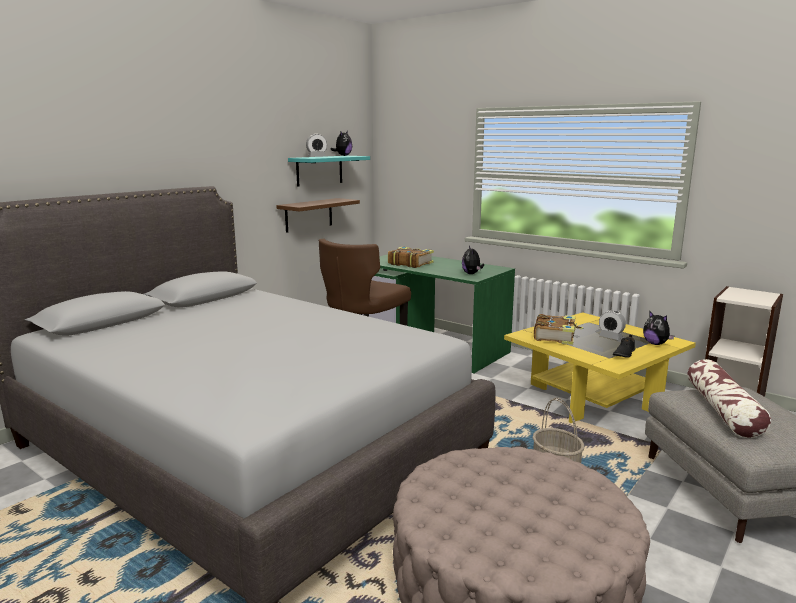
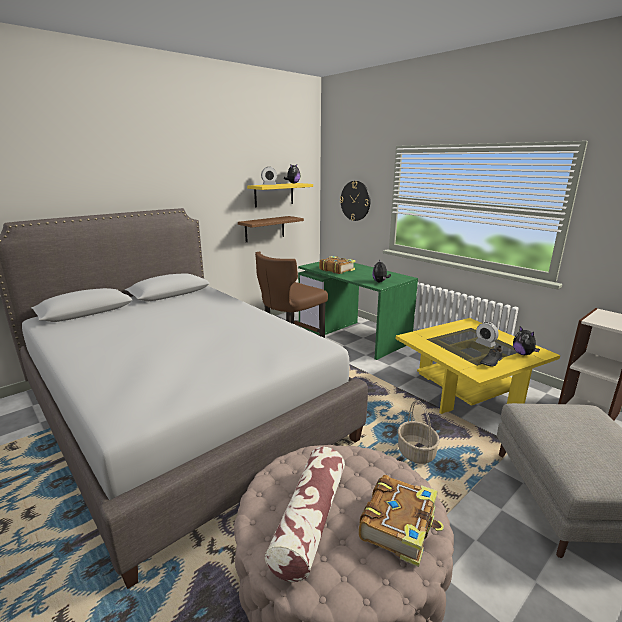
camera: 10 degrees right, 5 degrees up
(319, 170) = (274, 195): turquoise shelf -> yellow shelf
(424, 177) = (355, 201): none -> wall clock
(555, 336) = (437, 340): book -> book (399, 525)
(723, 410) = (564, 431): pillow -> pillow (310, 520)

